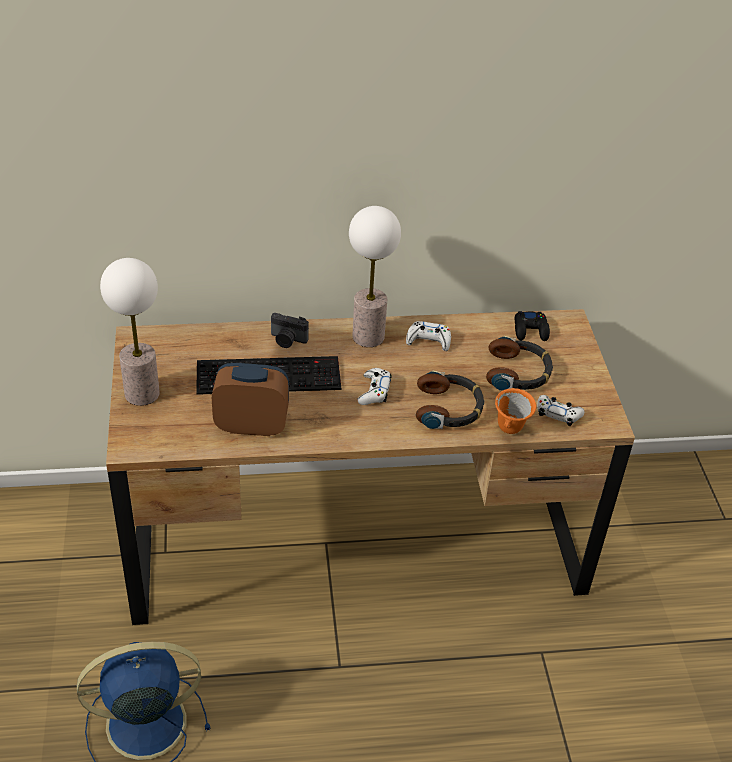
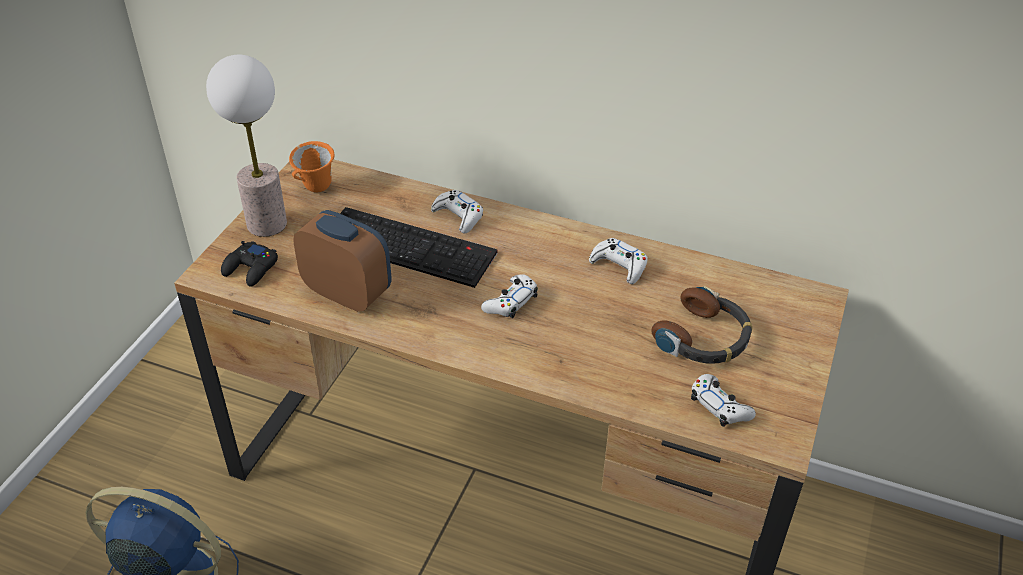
camera: 30 degrees right, 0 degrees up
(287, 340) = (458, 216): camera -> white game controller
(368, 337) = (551, 240): table lamp -> none
(449, 408) = (584, 351): headphones -> none
(510, 431) = (641, 405): orange mug -> orange mug (316, 190)
(531, 330) = (758, 293): black game controller -> black game controller (251, 269)

